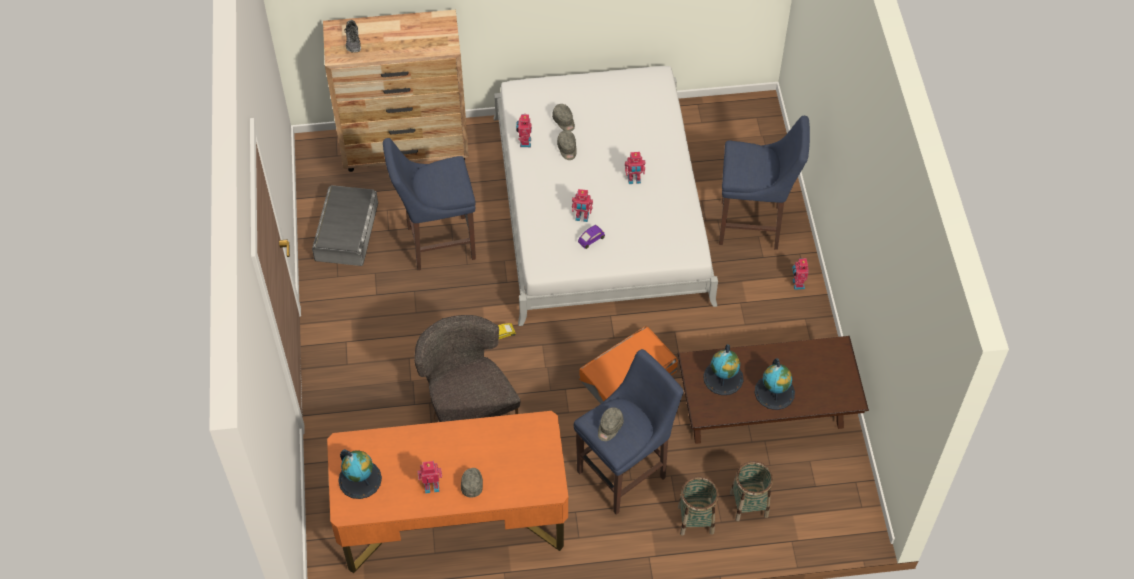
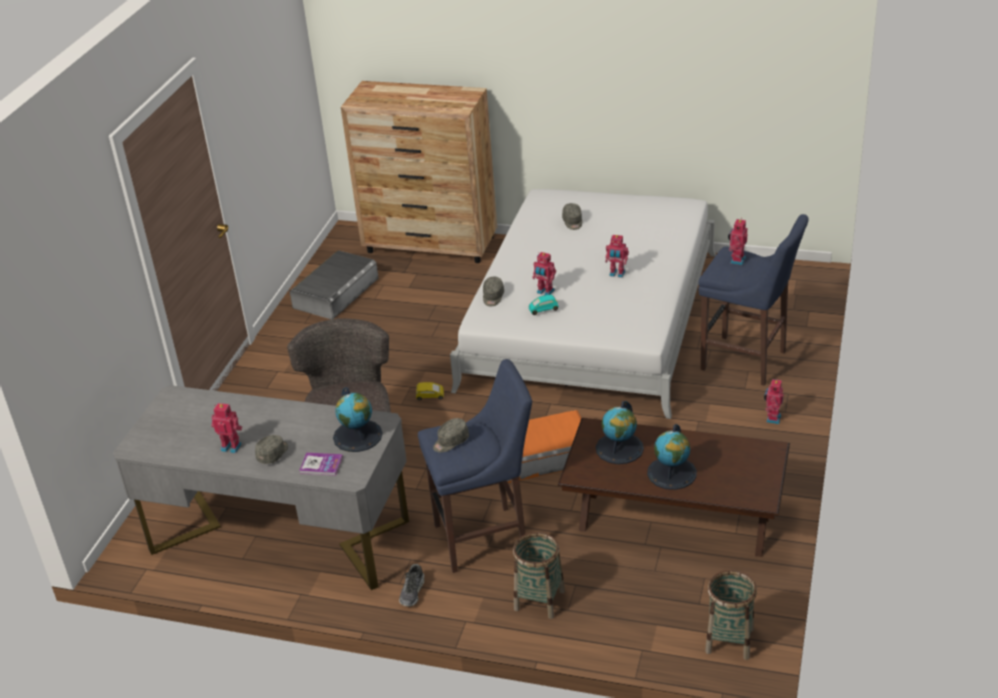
camera: 25 degrees right, 20 degrees down
(353, 41) = (377, 95): shoe -> shoe (412, 592)
(360, 479) = (167, 426): globe -> globe (358, 436)
(437, 243) = (413, 316): blue stool -> none
(453, 521) = (279, 535): orange desk -> grey desk
(519, 483) = (321, 465): none -> book
(524, 142) = (524, 230): toy robot -> toy robot (736, 260)
(567, 149) = (563, 241): grey cap -> grey cap (493, 297)
(591, 240) = (543, 310): purple toy car -> turquoise toy car
(749, 504) = (609, 601): basket -> basket (729, 640)

